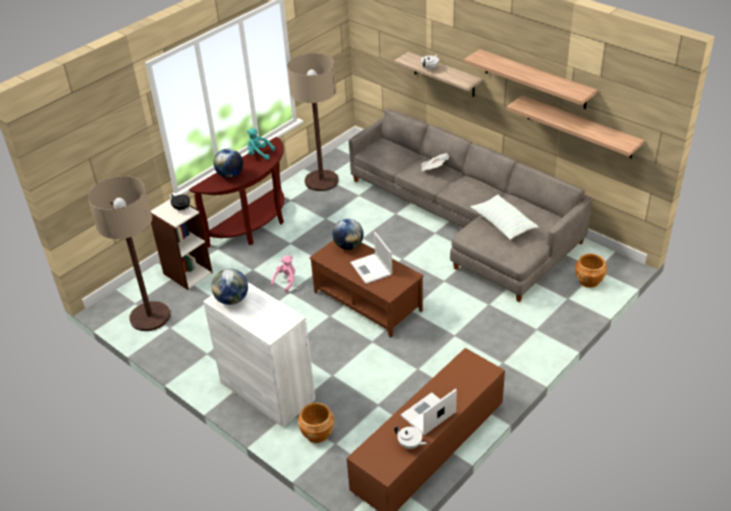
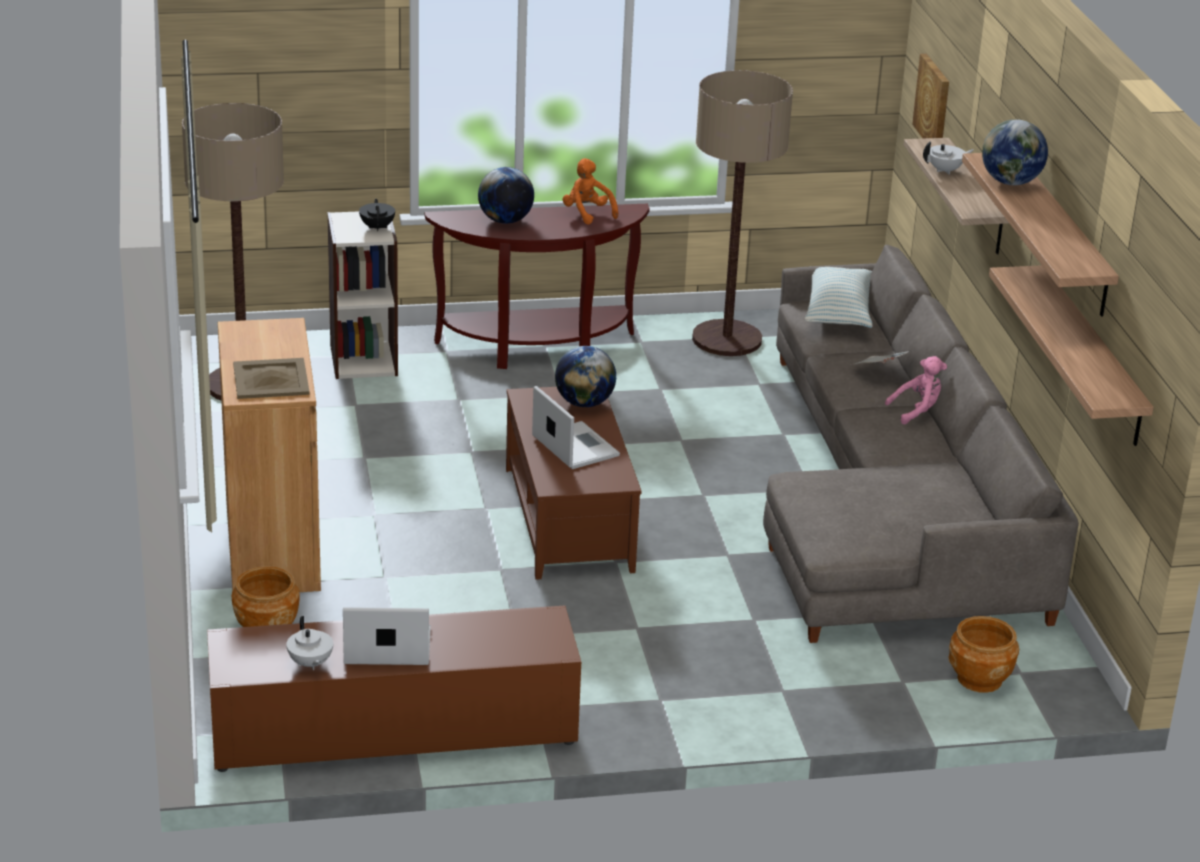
camera: 35 degrees right, 10 degrees down
(232, 300) = (254, 337): globe -> globe (1010, 182)
(259, 154) = (587, 213): turquoise plush toy -> orange plush toy
(267, 391) = (272, 546): white cabinet -> brown cabinet
(271, 318) = (270, 379): none -> beige tray
(286, 281) = (485, 436): pink plush toy -> pink plush toy (918, 411)
(371, 269) = (574, 446): laptop -> laptop turned 135 degrees clockwise
(387, 38) = (933, 103): none -> picture
(503, 224) = (878, 493): pillow -> pillow (838, 312)

